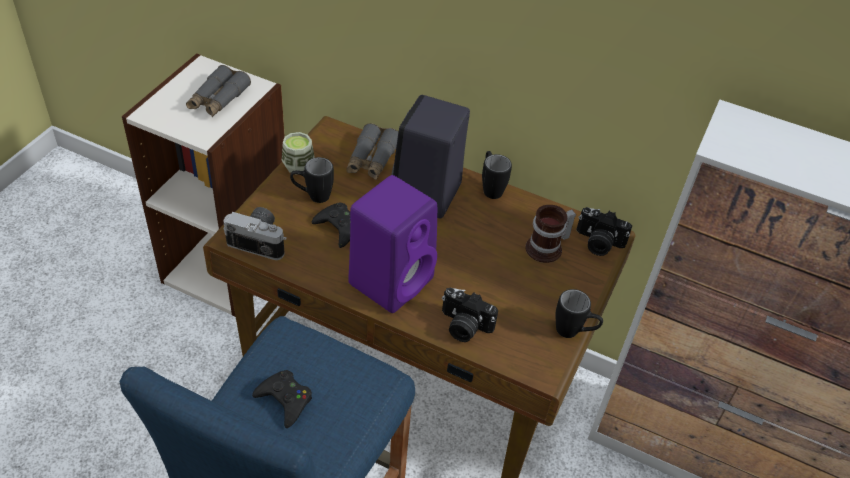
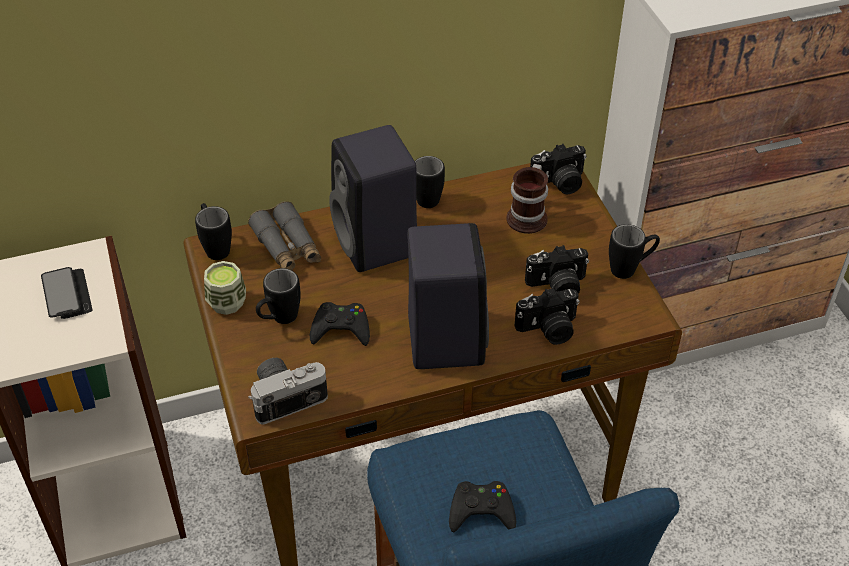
camera: 40 degrees left, 0 degrees up
(218, 99) = (67, 294): grey binoculars -> phone
(333, 131) = (215, 246): none -> black mug
(392, 279) = (444, 337): purple speaker -> black speaker
(506, 305) = (557, 286): none -> camera

